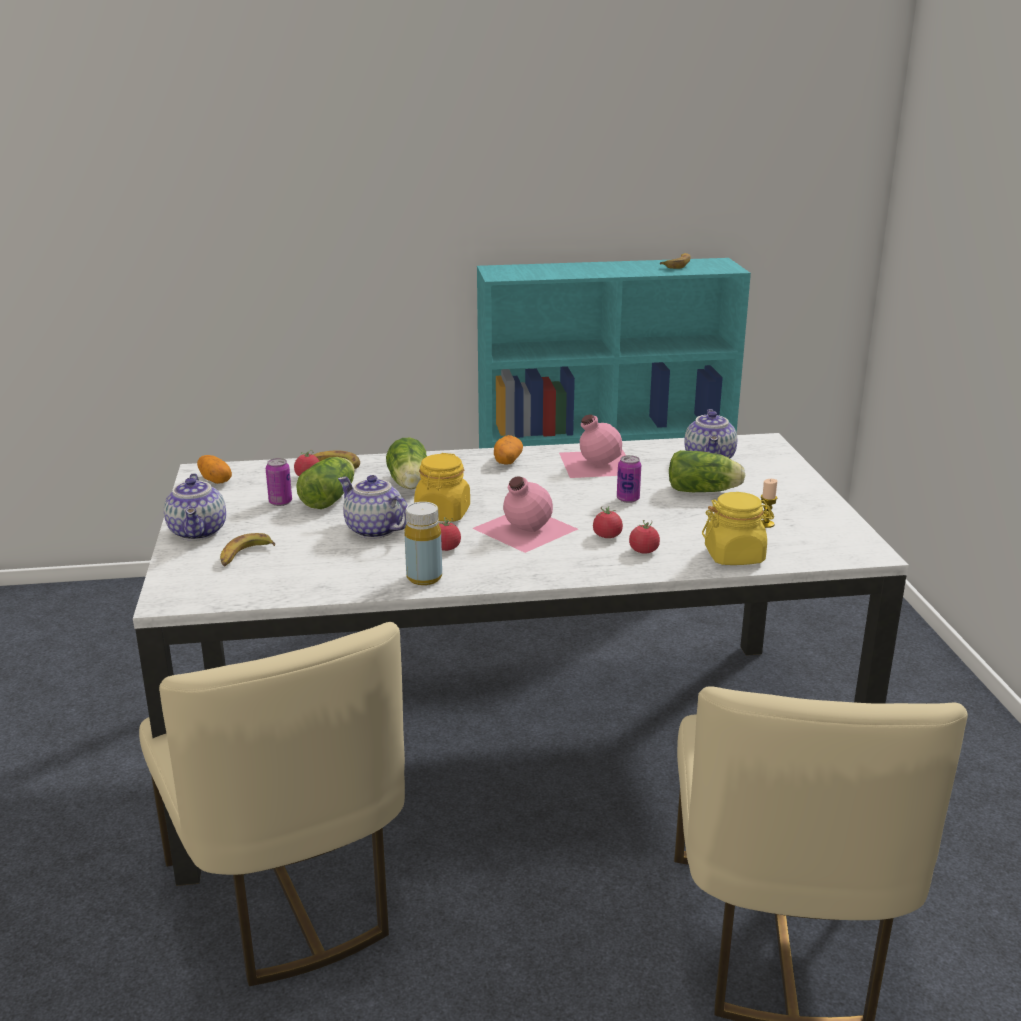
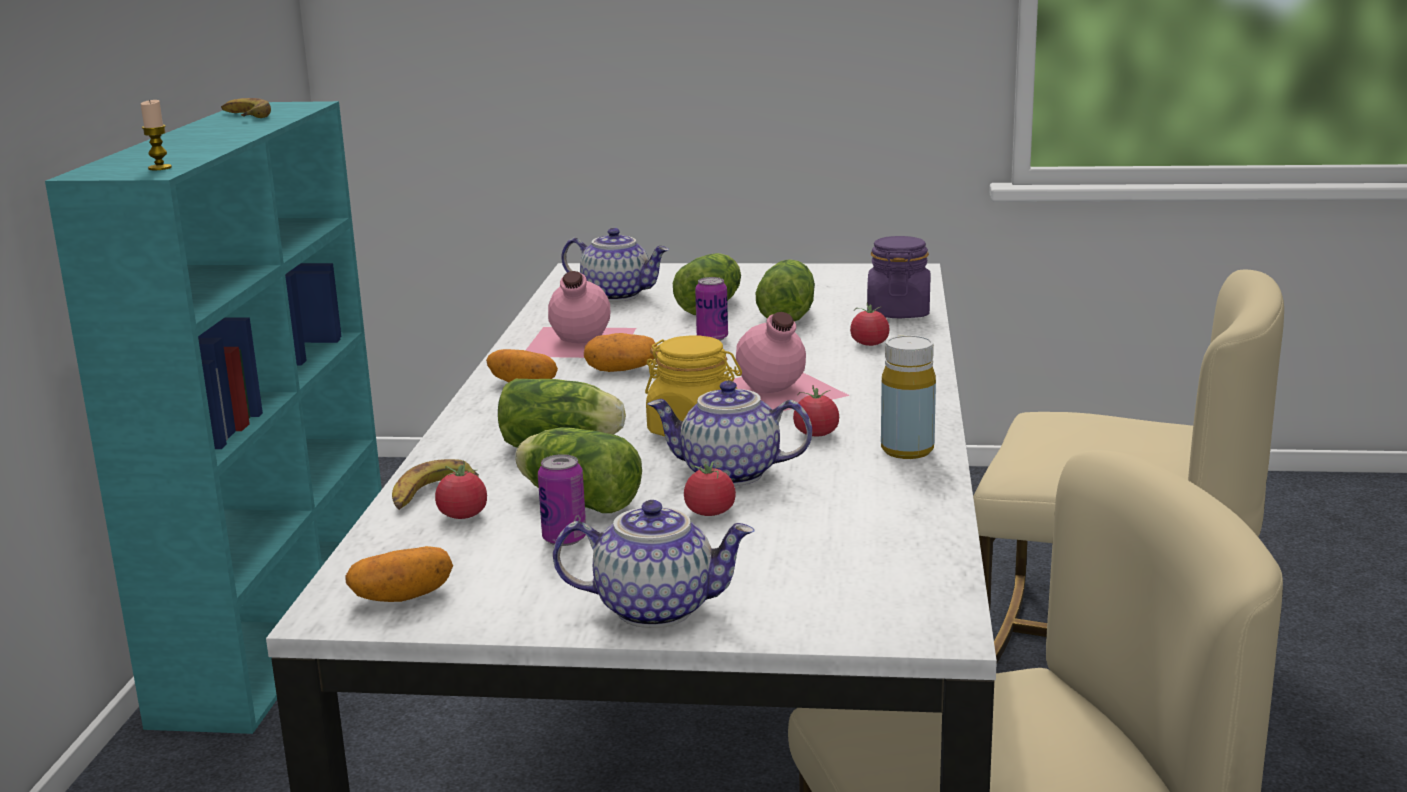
camera: 75 degrees left, 5 degrees down
(244, 556) = (780, 567): banana -> none
(373, 530) = (729, 474): teapot -> teapot turned 45 degrees clockwise
(545, 481) = (621, 370): none -> potato
(607, 536) = (819, 355): tomato -> tomato (710, 513)
(704, 517) = (788, 313): none -> lettuce
(734, 556) = (898, 312): yellow jar -> purple jar
(766, 524) = (821, 294): candle -> candle (160, 168)

